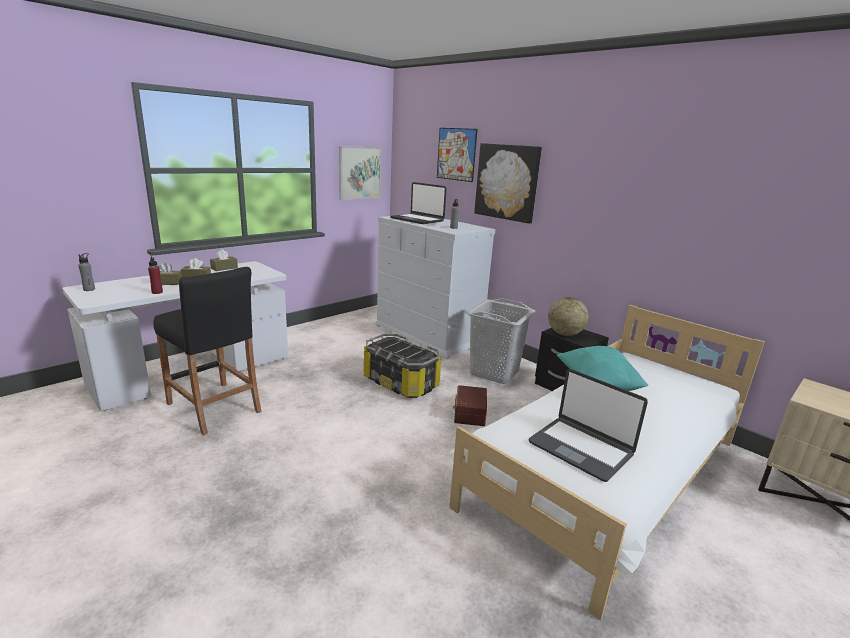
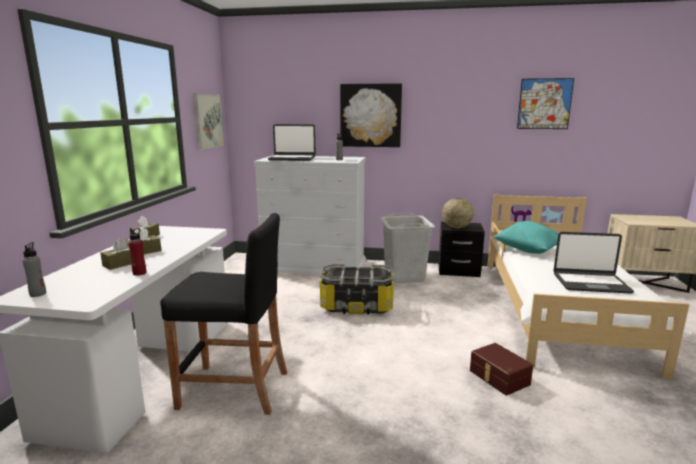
camera: 35 degrees left, 5 degrees down
(456, 154) = (311, 95): picture -> picture (544, 104)
(468, 413) = (435, 307): brown storage box -> brown storage box (498, 378)

